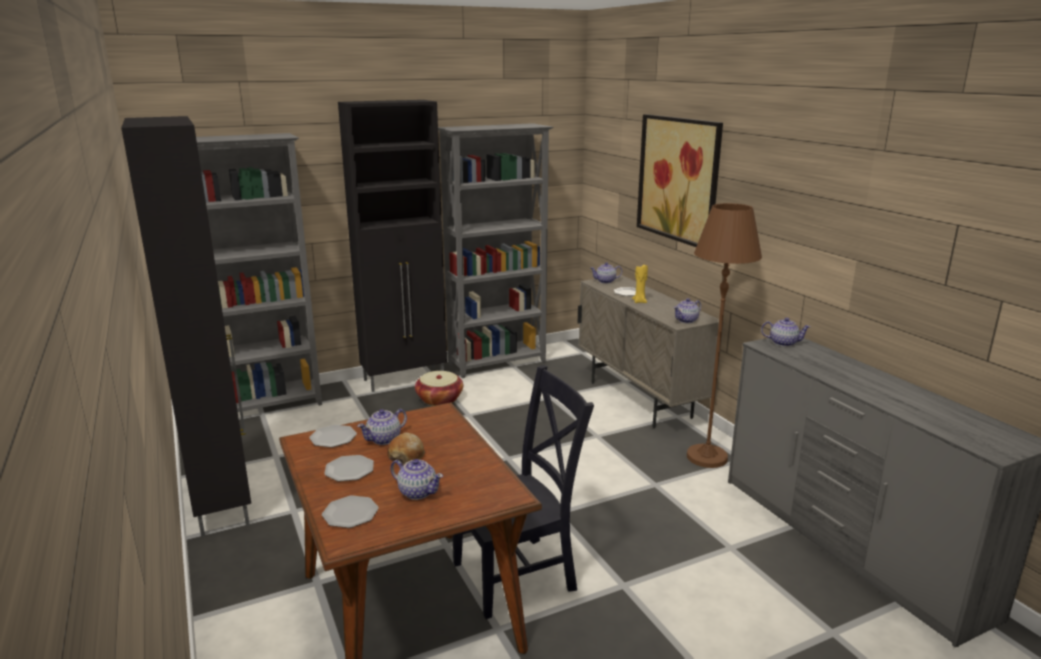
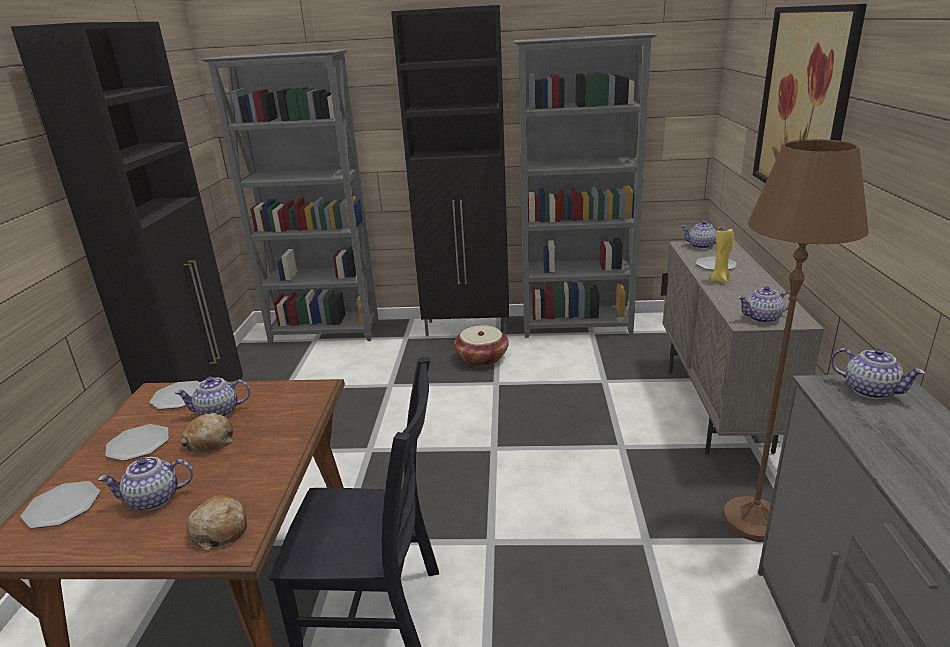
camera: 30 degrees right, 5 degrees up
(417, 492) = (154, 499): teapot -> teapot turned 105 degrees clockwise
(491, 492) = (220, 530): none -> bread

